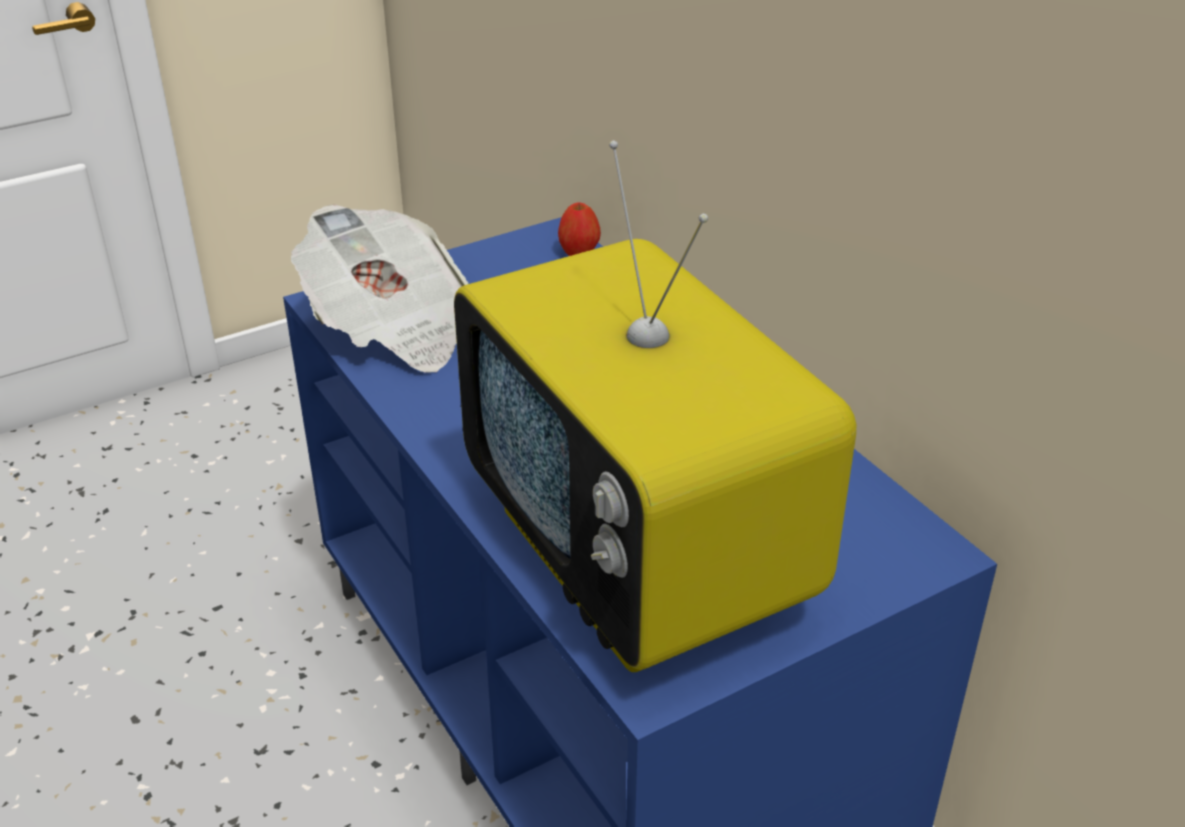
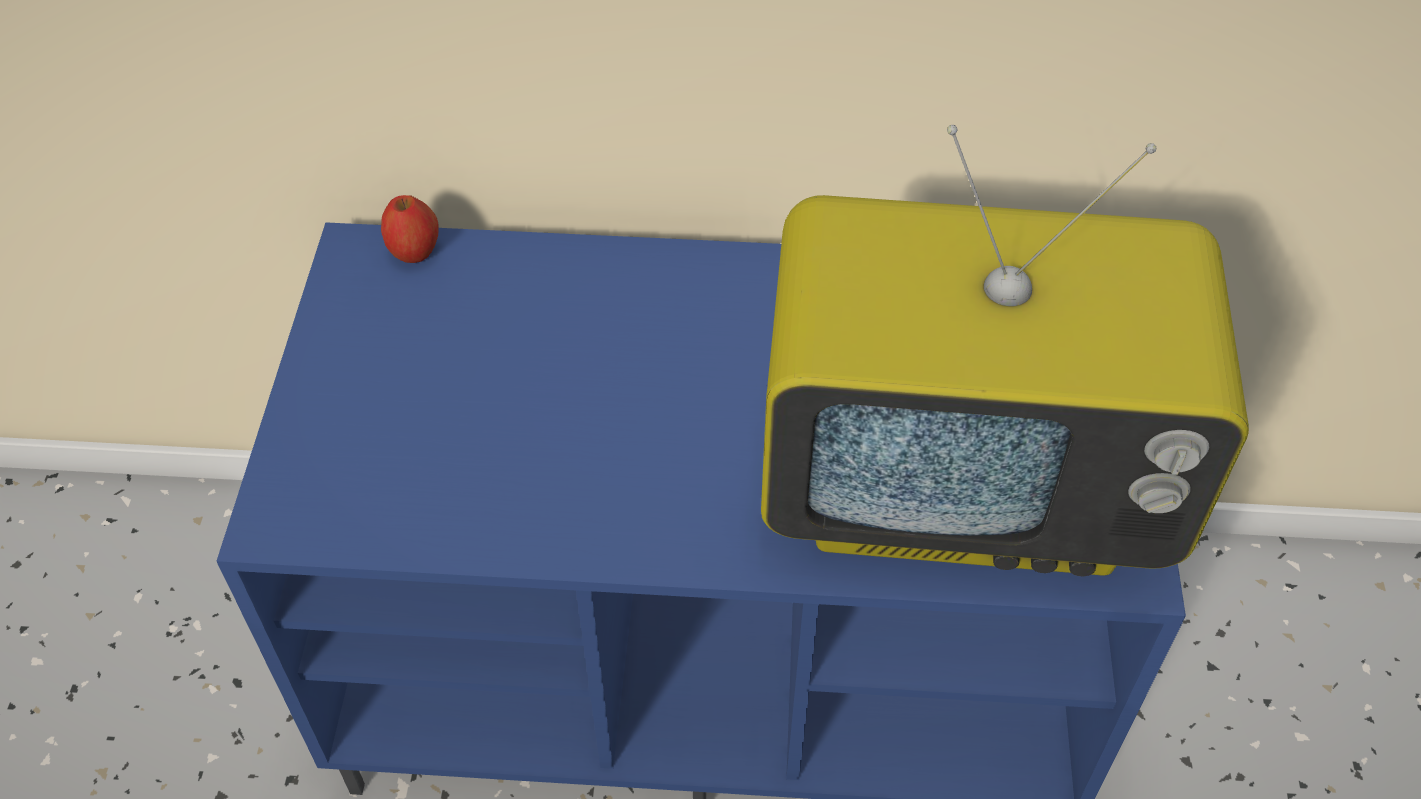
camera: 55 degrees left, 15 degrees up
(393, 328) = (400, 485): newspaper -> none

